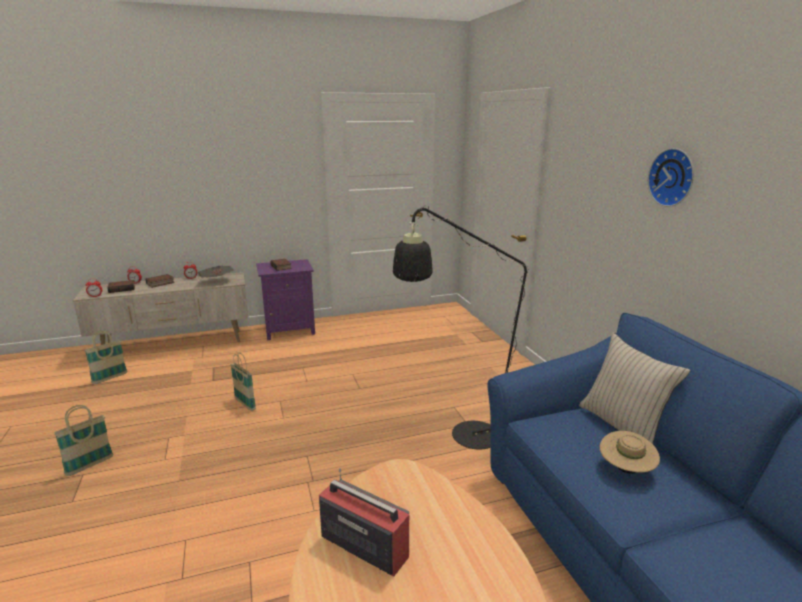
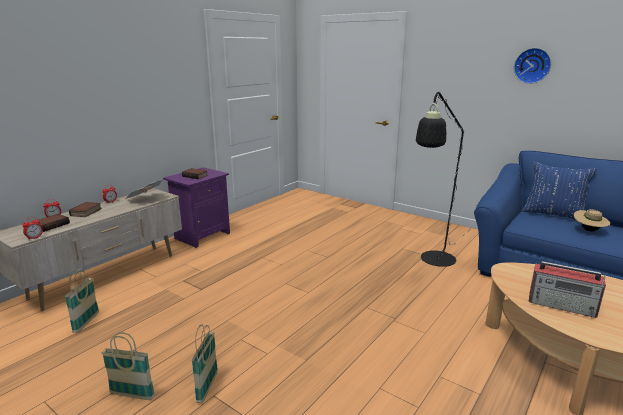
camera: 35 degrees left, 0 degrees up
(245, 404) = (262, 295): basket -> basket (132, 395)
(363, 545) = (562, 305): radio -> radio turned 150 degrees counterclockwise
(622, 426) = (553, 215): beige pillow -> blue pillow

